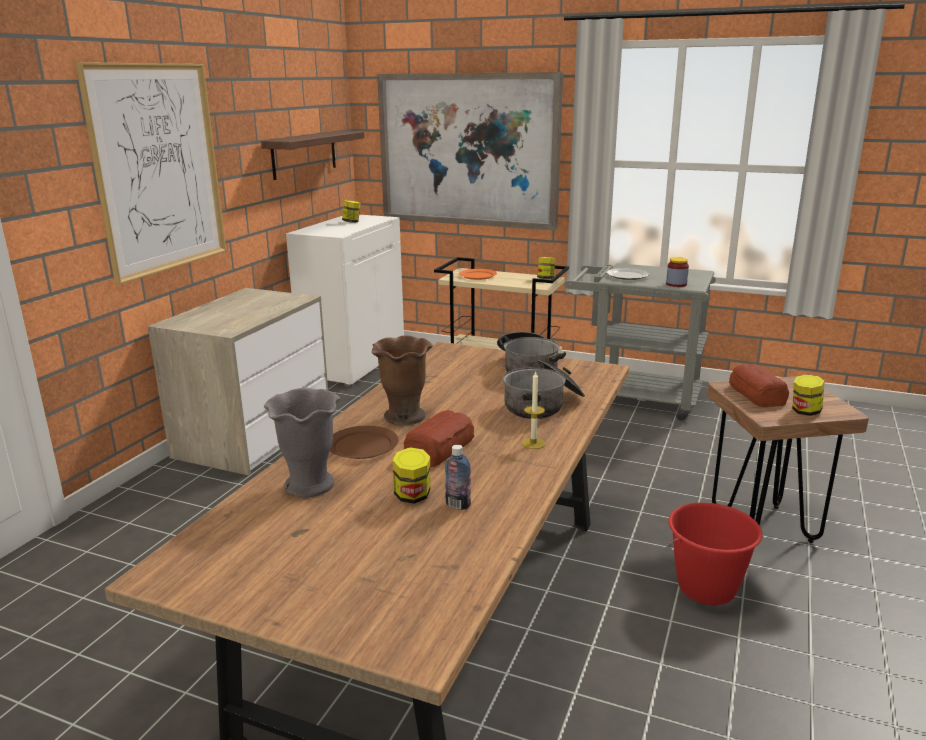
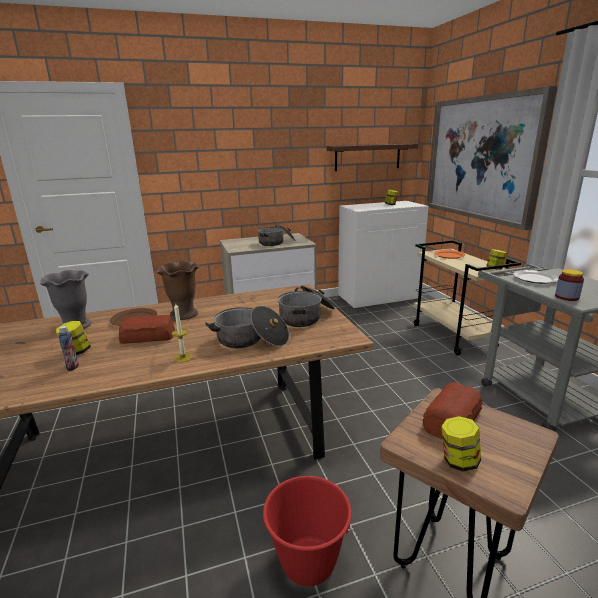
camera: 50 degrees right, 0 degrees up
(158, 169) = (240, 157): picture -> none
(260, 307) = (276, 242): none -> cooking pot

